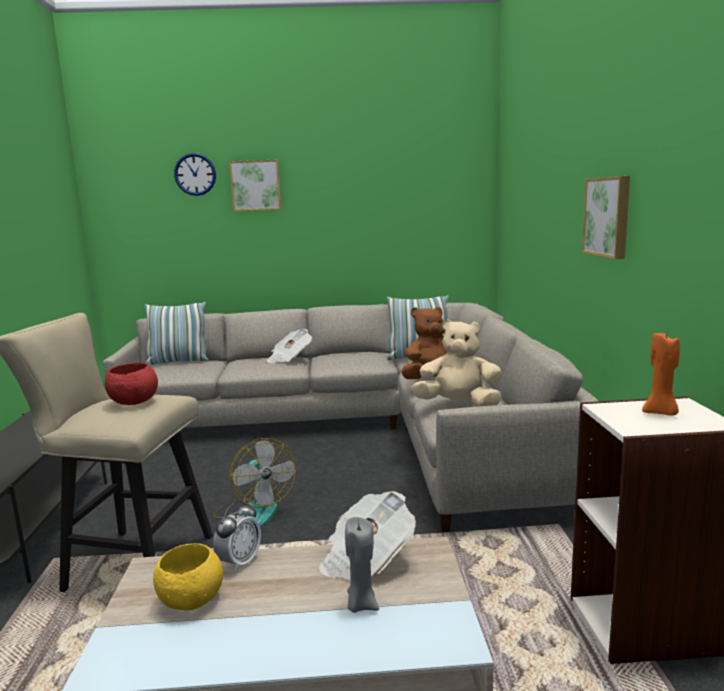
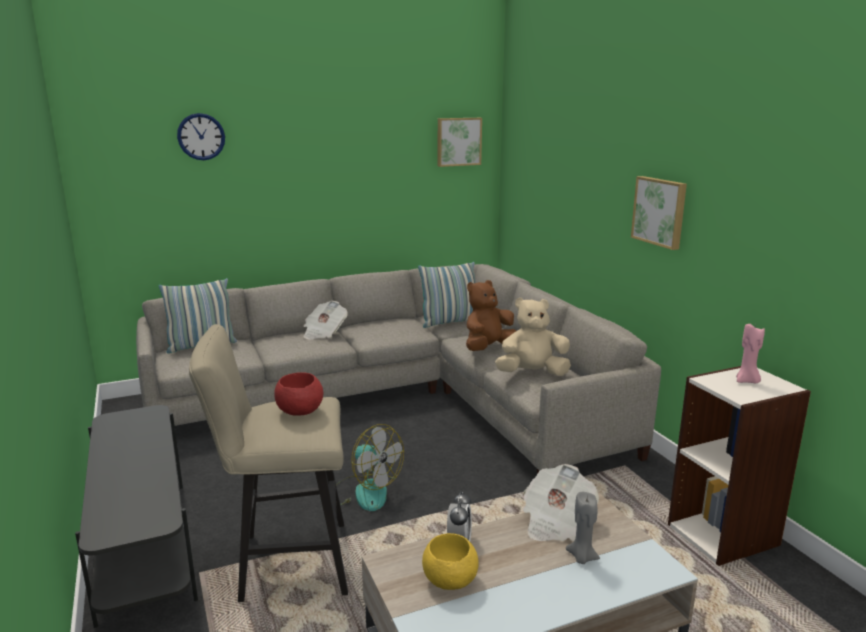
camera: 20 degrees left, 5 degrees up
(256, 185) = (268, 149): picture -> picture (458, 141)
(661, 413) = (747, 381): orange candle -> pink candle

